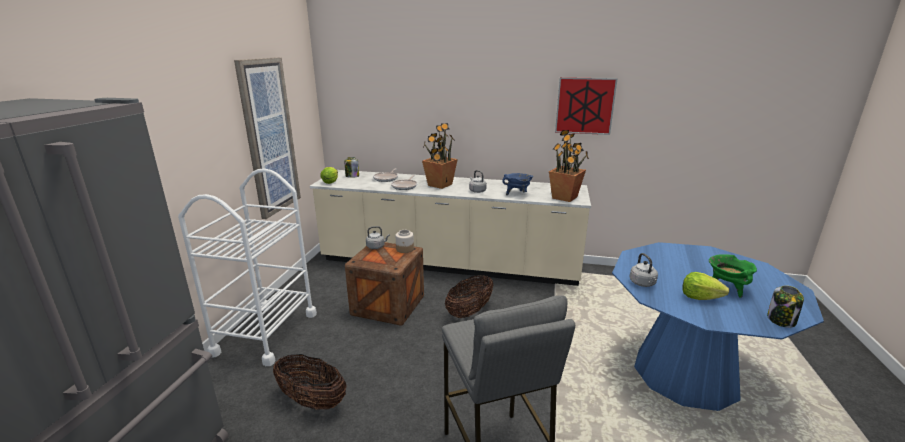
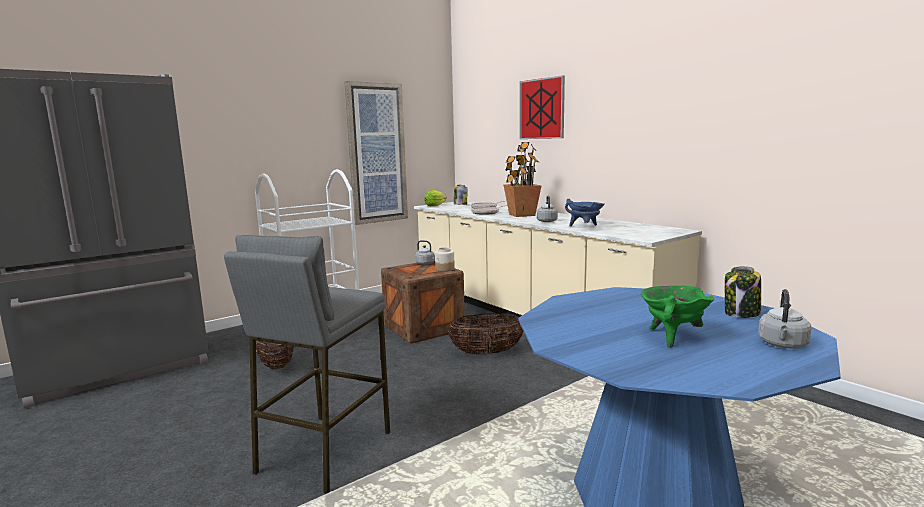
camera: 40 degrees right, 10 degrees down
(565, 197) = (636, 234): potted plant -> none
(585, 106) = (699, 116): picture -> picture (542, 109)
(643, 284) = (563, 309): grey kettle -> grey kettle (782, 345)
(700, 297) = (606, 333): lettuce -> none
(781, 320) = (671, 376): jar -> jar (741, 314)

